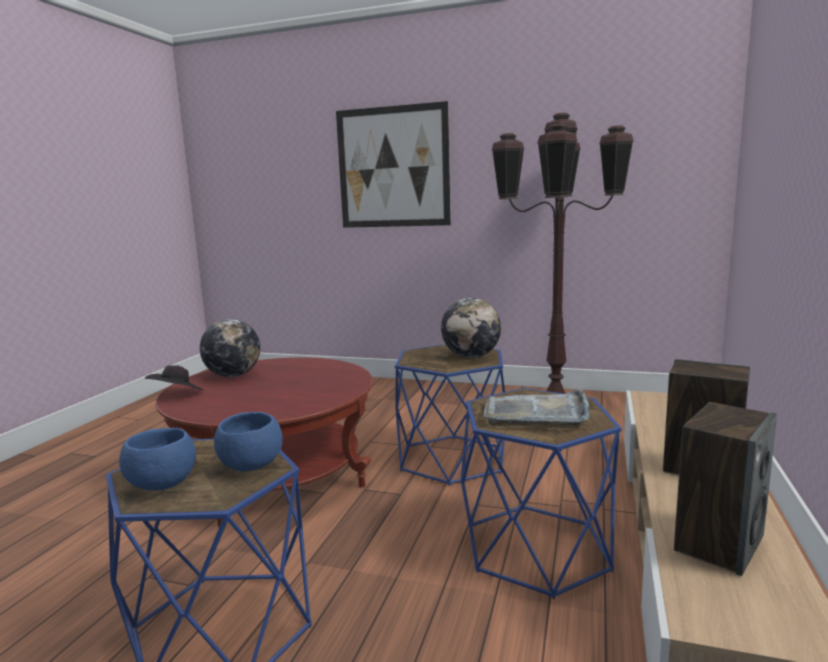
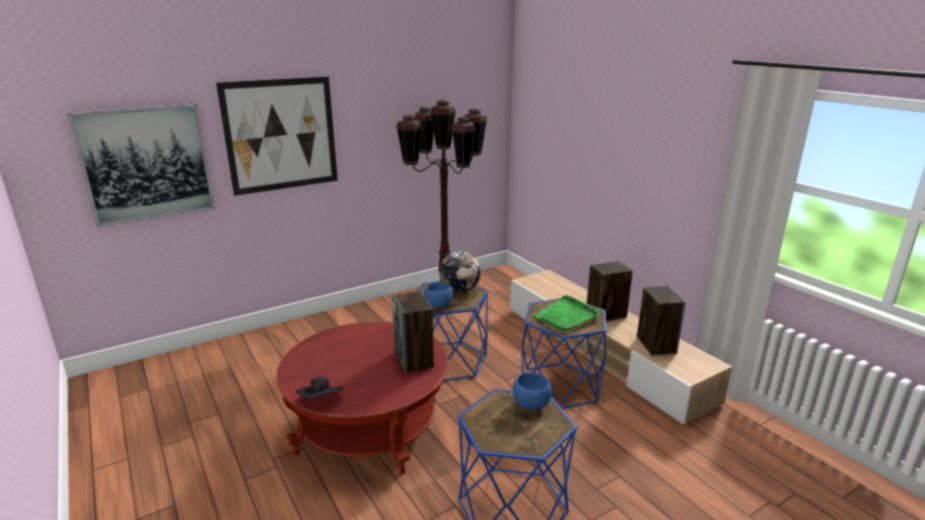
camera: 50 degrees left, 10 degrees up
(163, 485) = (521, 436): blue bowl -> blue bowl (438, 306)
(233, 375) = (316, 367): globe -> none
(277, 187) = (146, 163): none -> picture
(304, 397) = (414, 359): none -> speaker
(536, 413) = (566, 316): grey tray -> green tray

